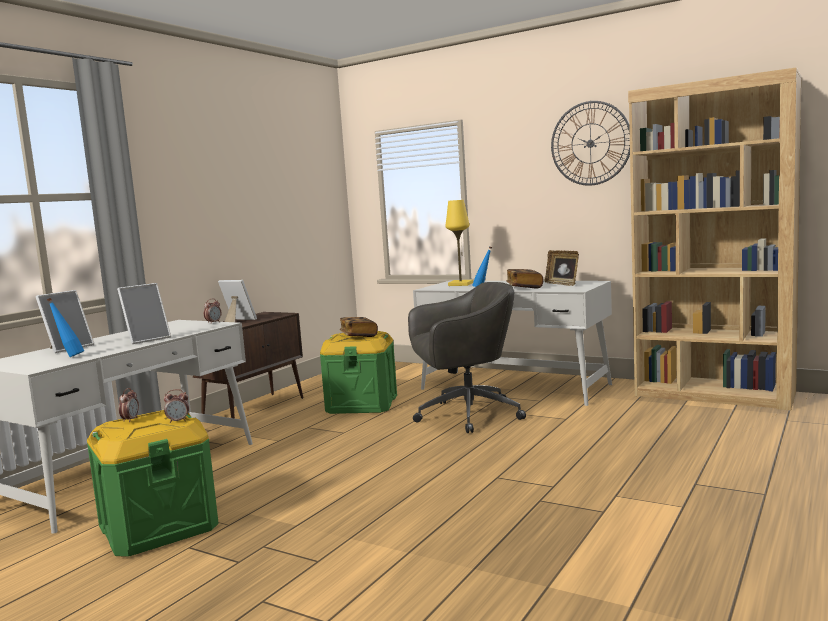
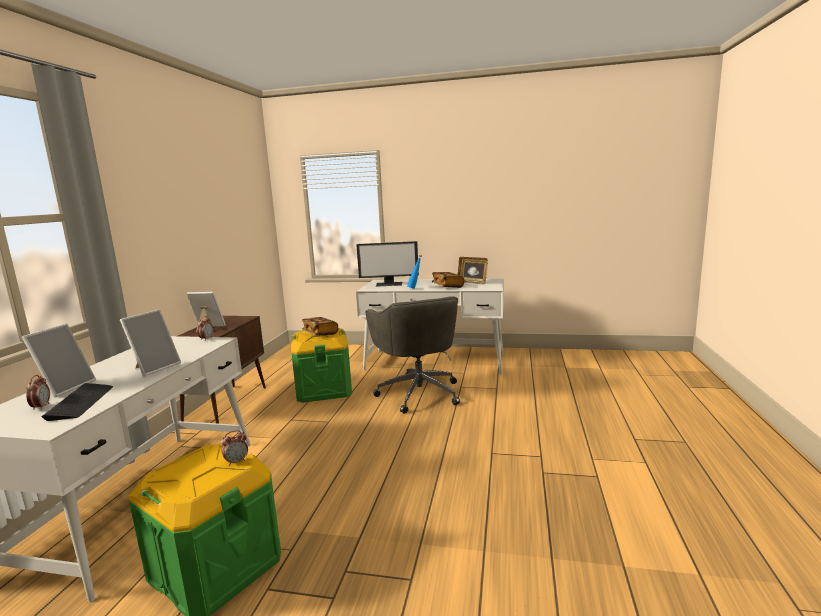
camera: 20 degrees left, 5 degrees up
(69, 356) = (80, 402): blue bottle -> keyboard
(130, 420) = (177, 466): alarm clock -> alarm clock (41, 407)
(460, 284) = (389, 284): yellow table lamp -> monitor
(465, 415) = (418, 392): grey office chair -> grey office chair turned 105 degrees clockwise
(590, 143) = (485, 174): wall clock -> none
(714, 394) = (577, 356): brown bookcase -> none

